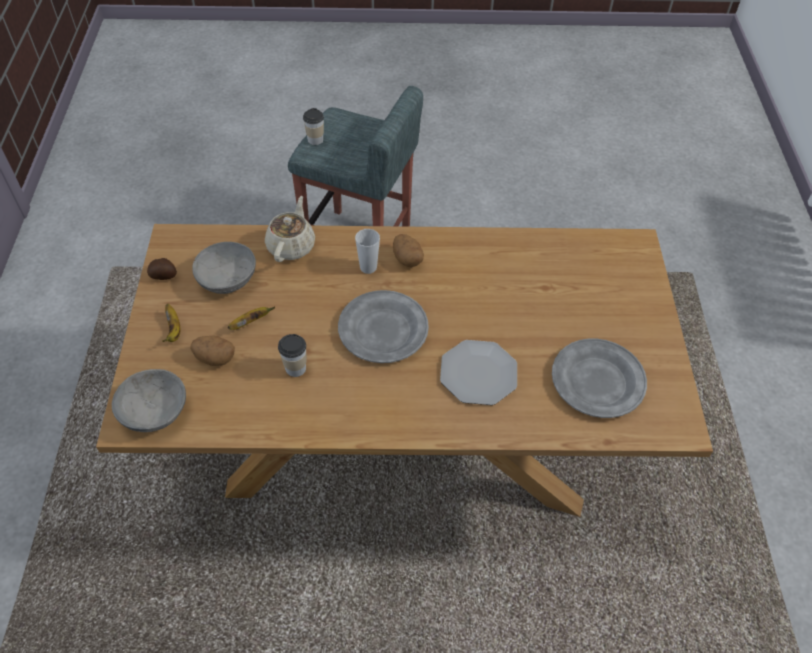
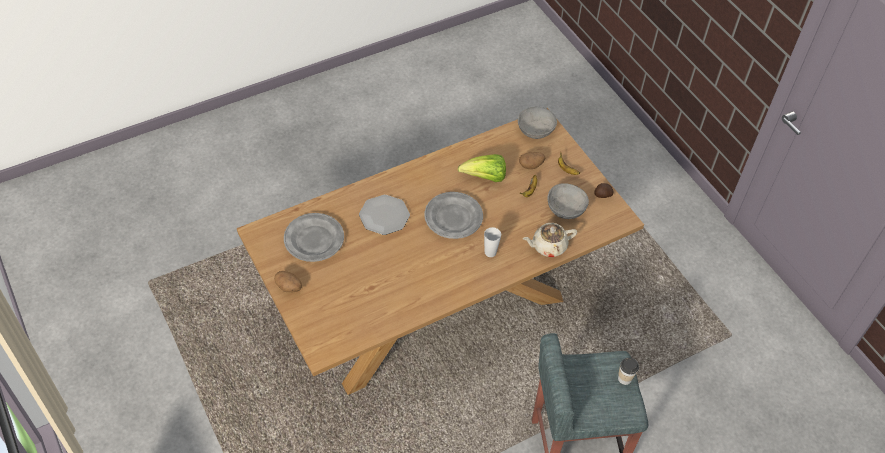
camera: 150 degrees right, 0 degrees up
(291, 246) = (548, 246): beige teapot -> beige teapot turned 90 degrees clockwise
(295, 368) = (485, 177): cup -> lettuce
(407, 259) = (470, 269): potato -> potato (289, 287)

